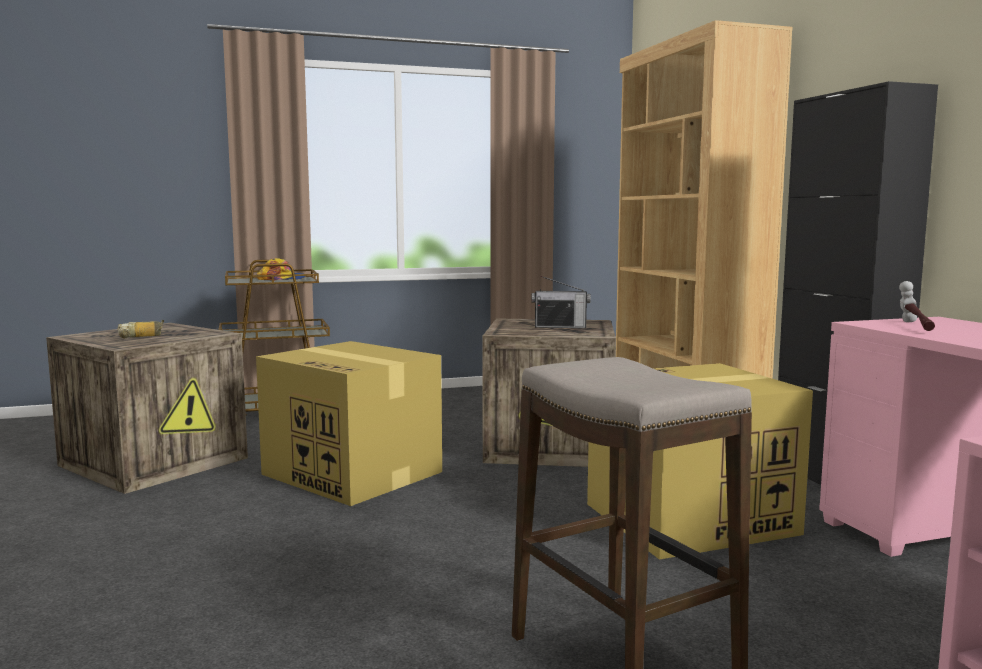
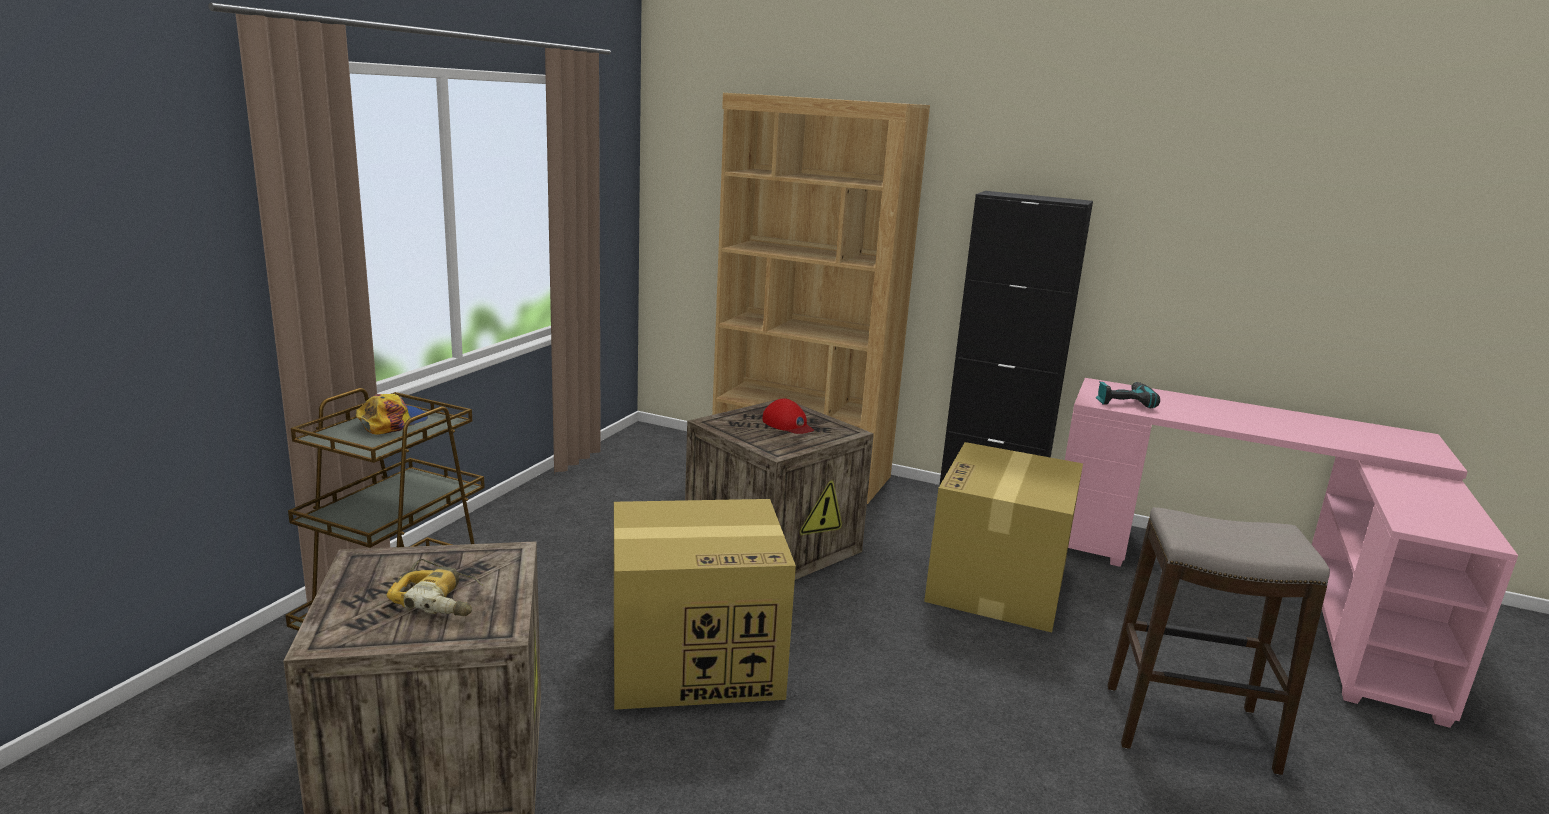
camera: 50 degrees left, 10 degrees up
(560, 327) = (788, 424): radio -> red cap
(915, 327) = (1123, 401): hammer -> power drill

